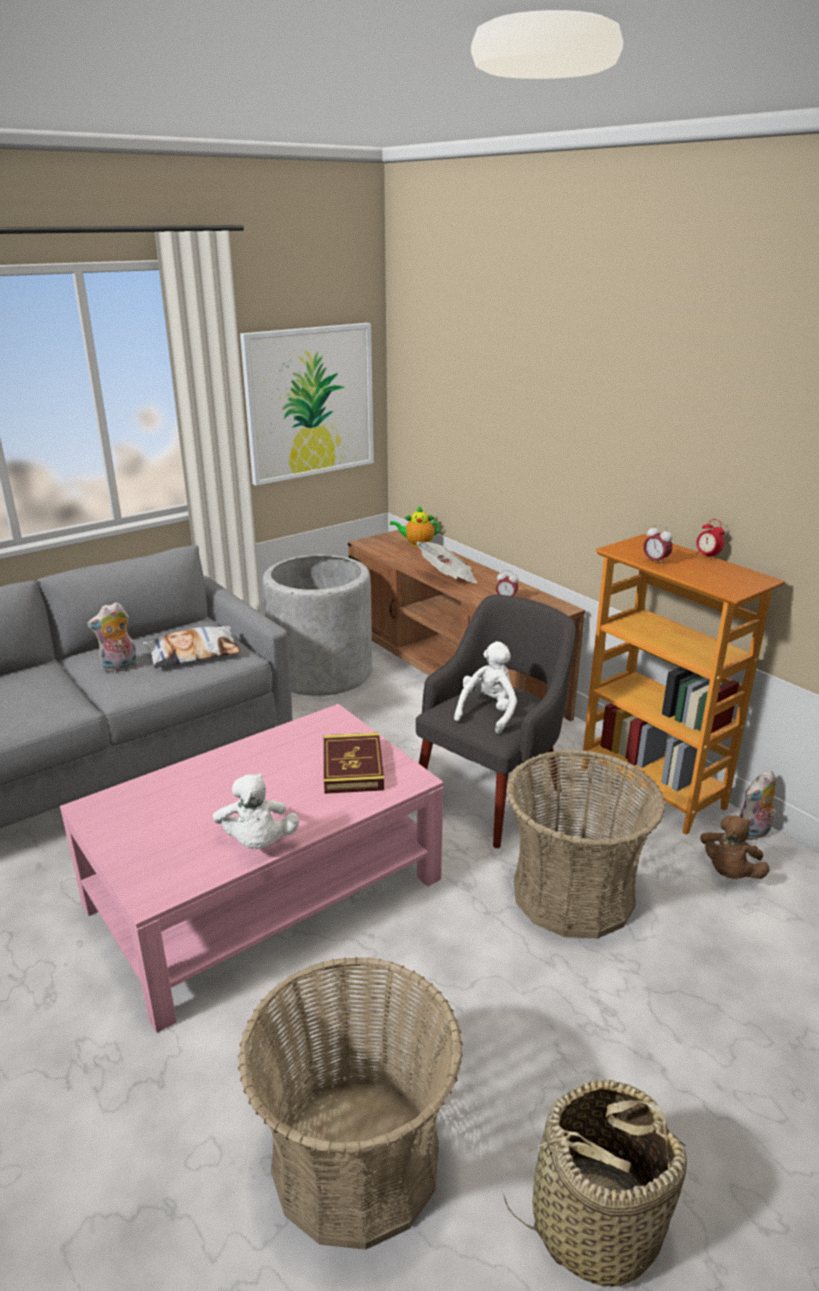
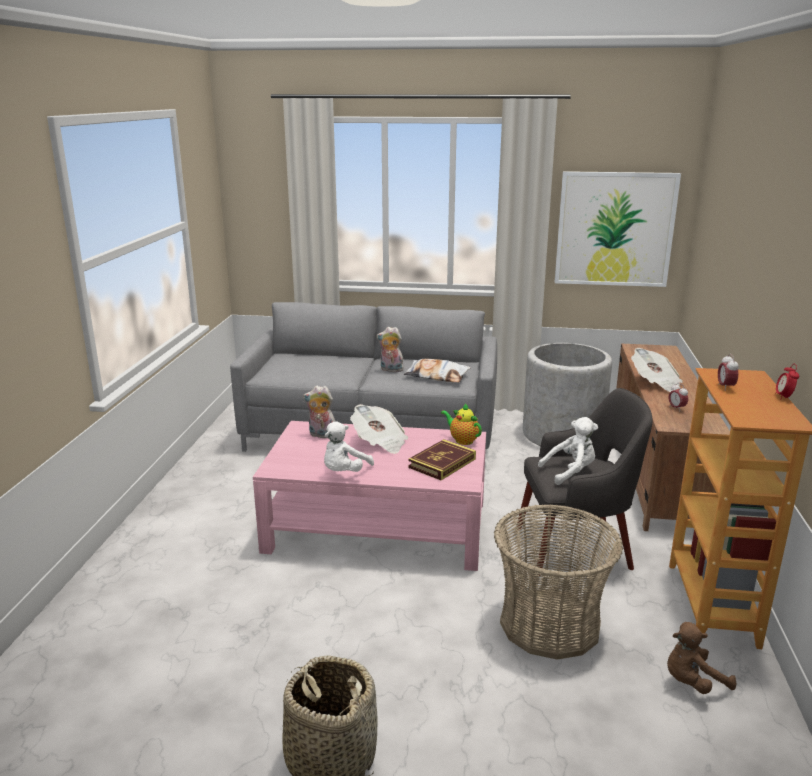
camera: 45 degrees right, 5 degrees down
(239, 777) = (380, 442): none -> newspaper
(355, 1160) = (267, 652): basket -> none
(417, 544) = (670, 358): teapot -> teapot (462, 440)
(753, 833) = (759, 675): plush toy -> plush toy (321, 435)

